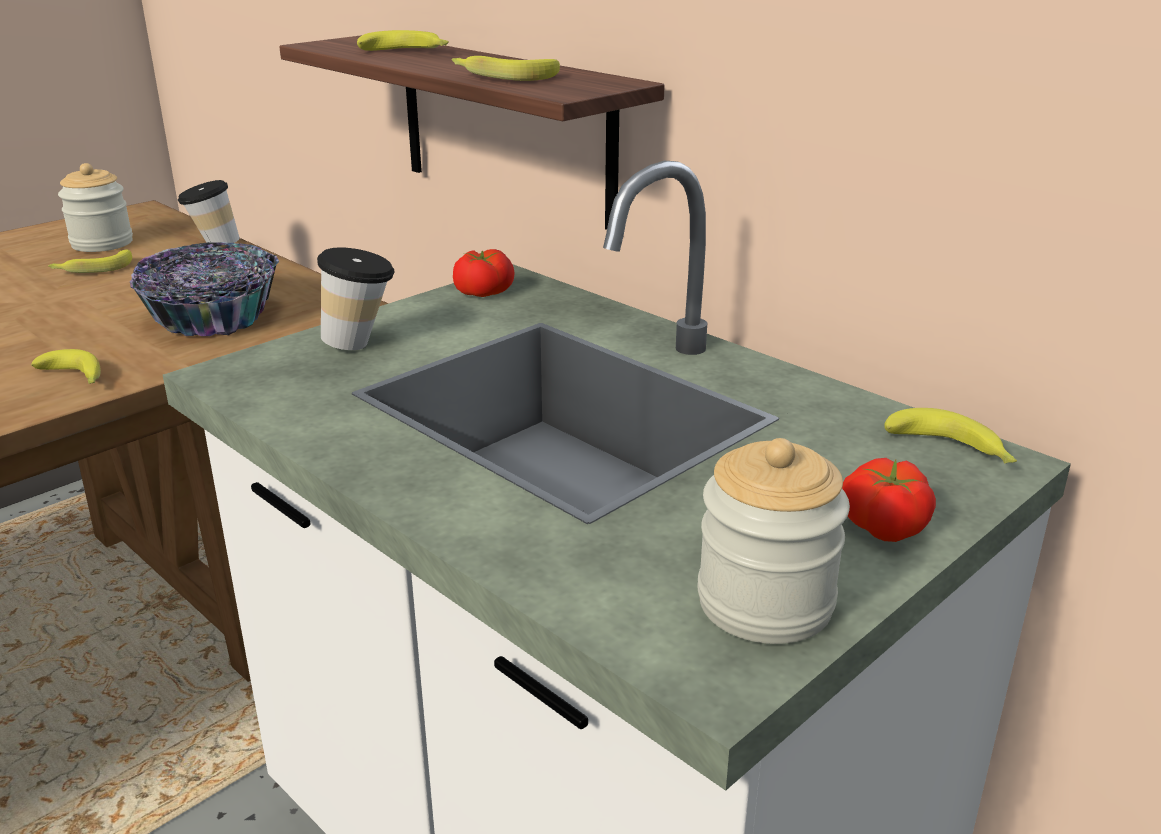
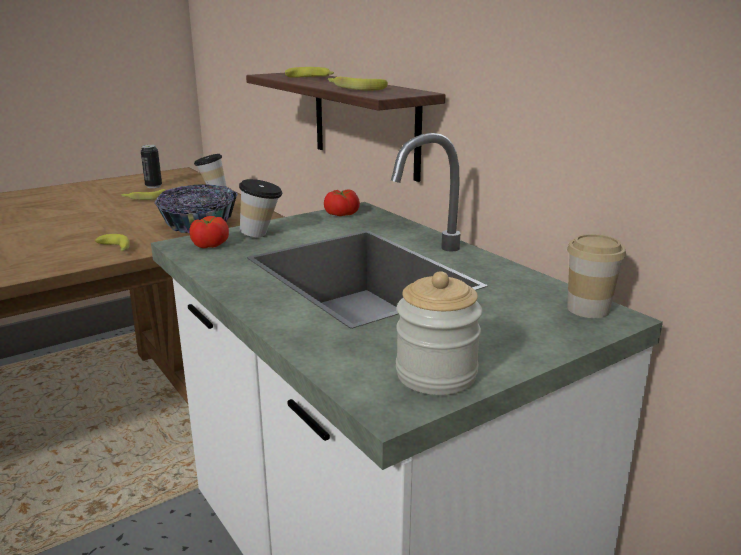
camera: 10 degrees right, 5 degrees down
(102, 243) = (153, 186): jar -> can
(882, 526) = (525, 343): tomato -> tomato (209, 245)
(952, 450) = (588, 309): banana -> cup

